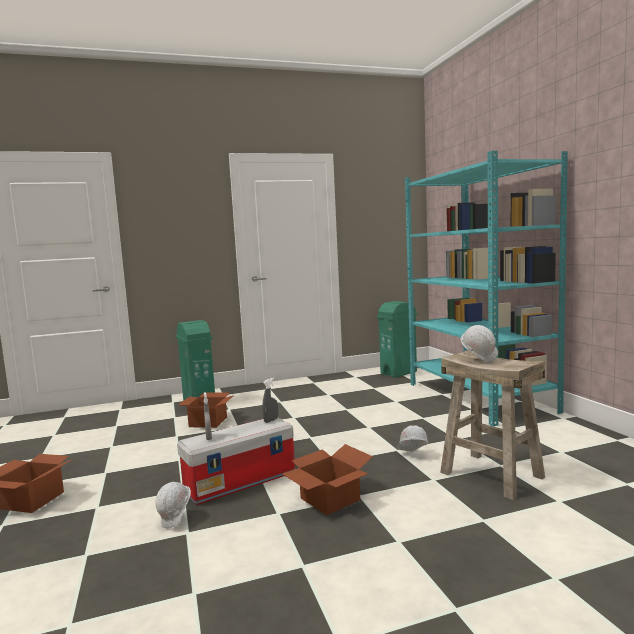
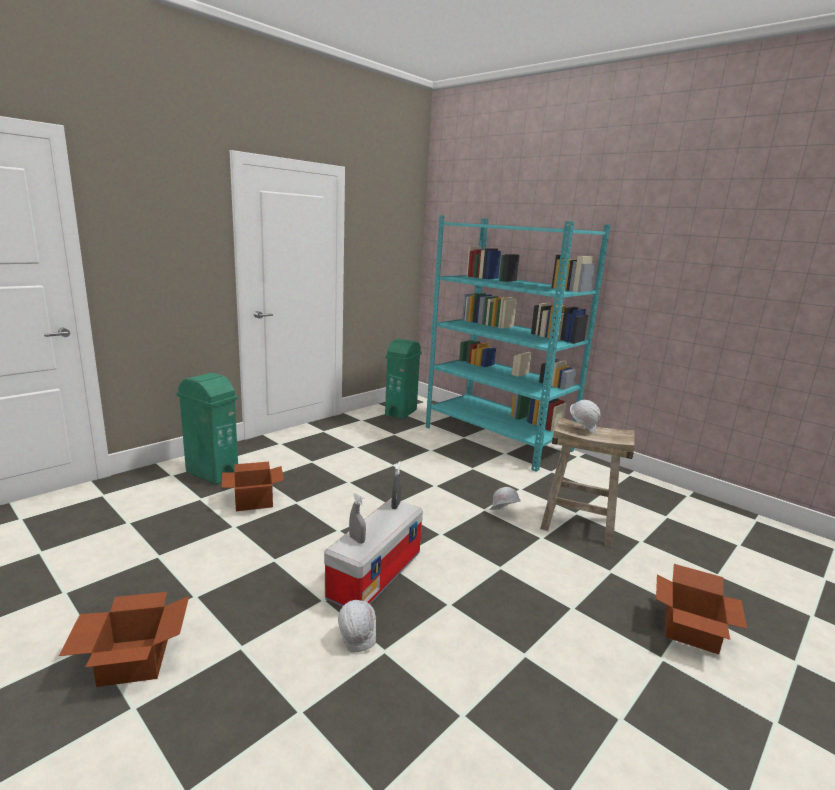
camera: 30 degrees left, 10 degrees up
(328, 499) = (478, 578): cardboard box -> cardboard box (689, 631)

